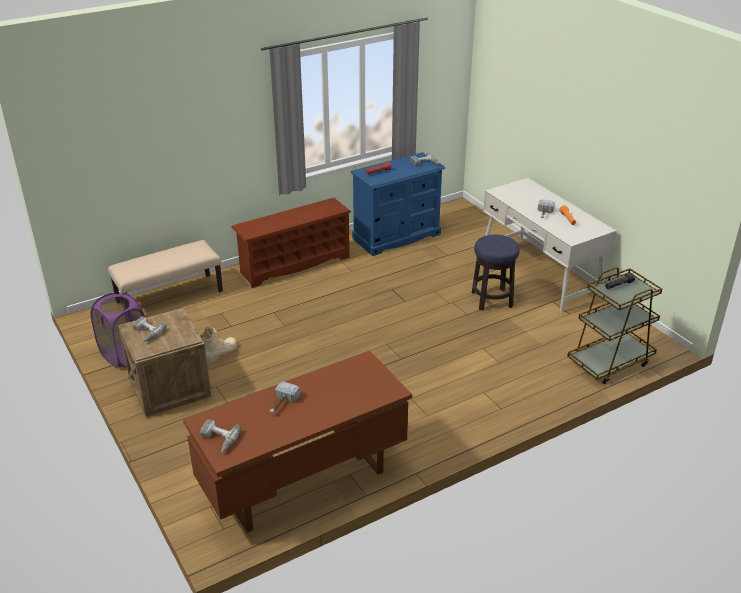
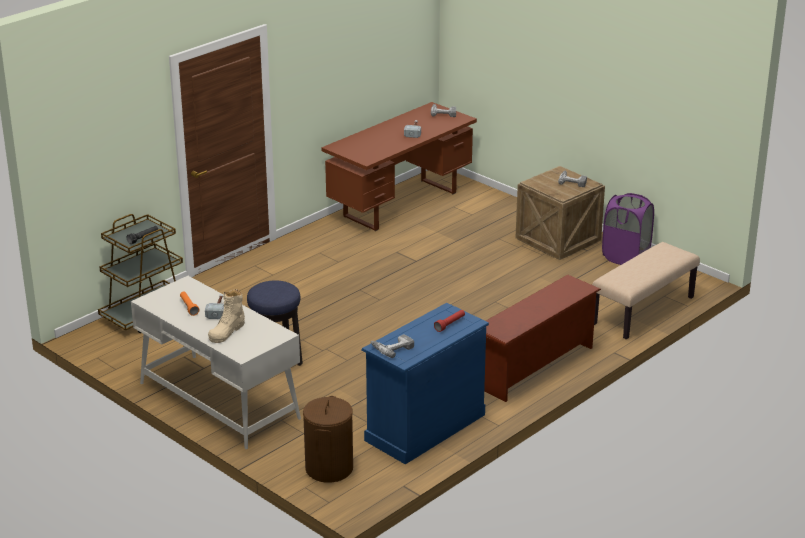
camera: 165 degrees right, 5 degrees down
(218, 353) = (540, 270): beige boot -> beige boot (227, 331)
(468, 222) = (329, 468): none -> brown laundry basket

